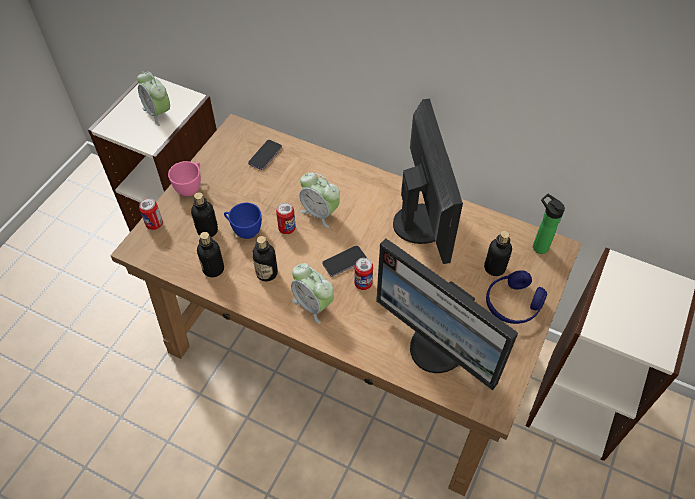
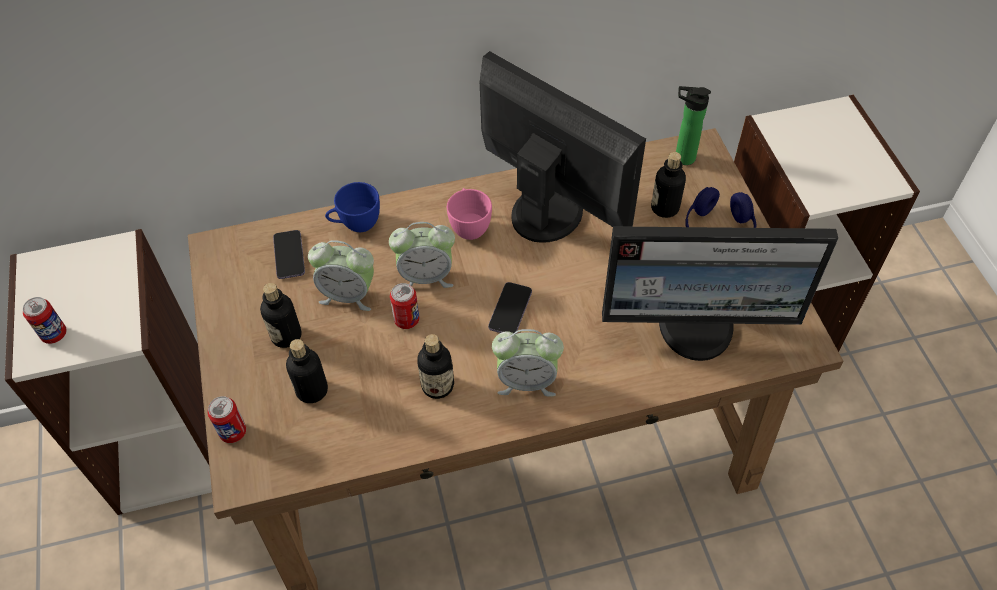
camera: 40 degrees left, 0 degrees up
(158, 113) = (90, 293): alarm clock -> alarm clock (348, 294)
(191, 187) = (232, 355): pink cup -> pink cup (469, 226)
(213, 269) = (369, 428): bottle -> bottle (286, 336)
(244, 230) = (357, 358): blue cup -> blue cup (356, 224)
(363, 283) = (554, 318): can -> can (54, 334)

